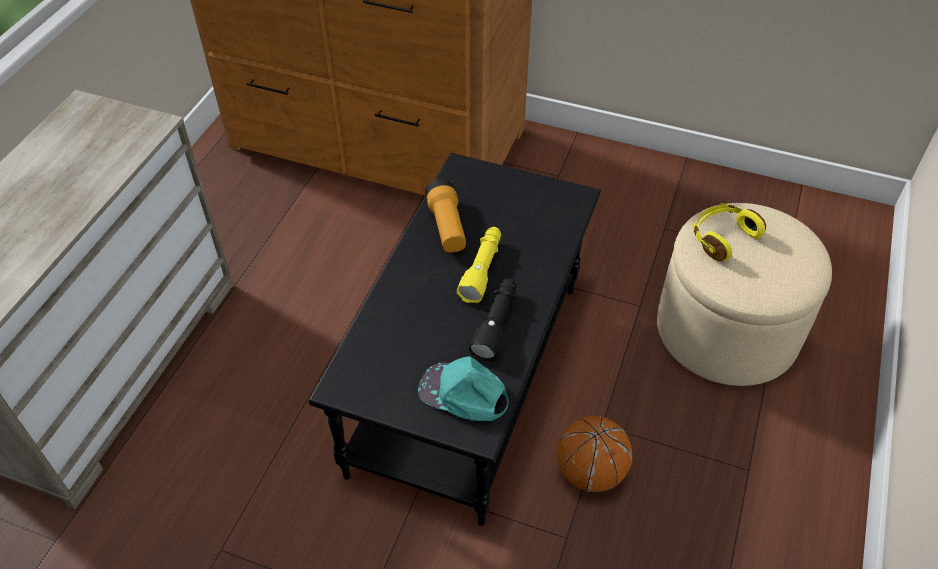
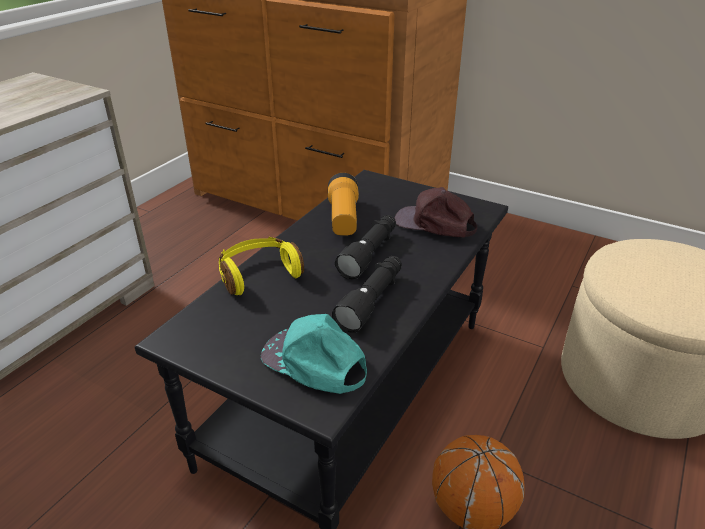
camera: 10 degrees right, 15 degrees down
(482, 270) = (369, 254): yellow flashlight -> black flashlight
(535, 224) = (435, 224): none -> brown cap
(722, 237) = (640, 263): yellow headphones -> yellow headphones (259, 274)

